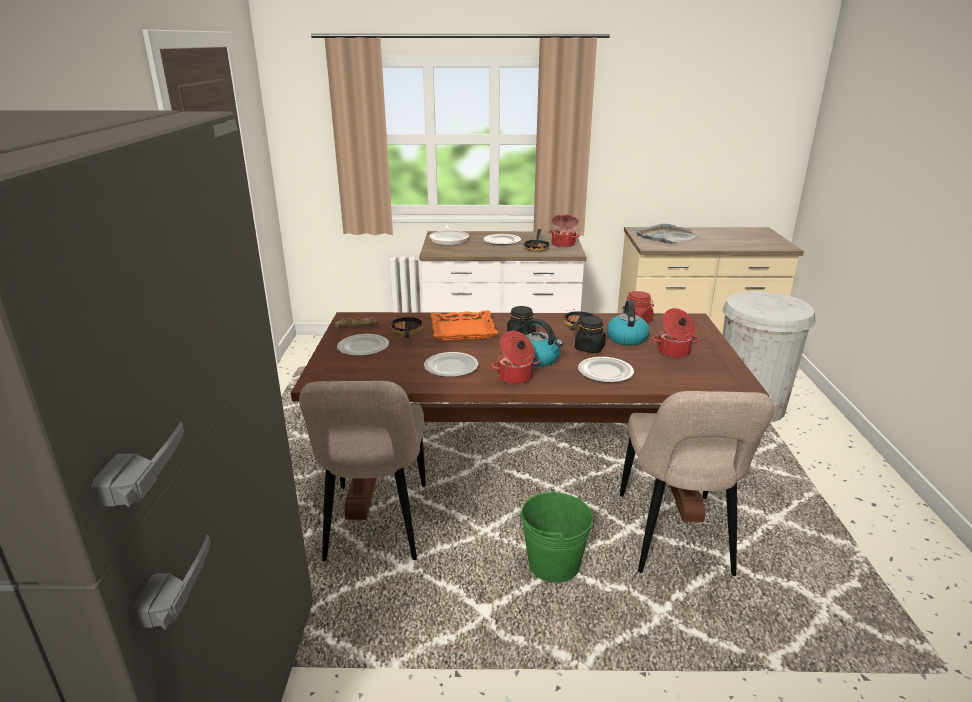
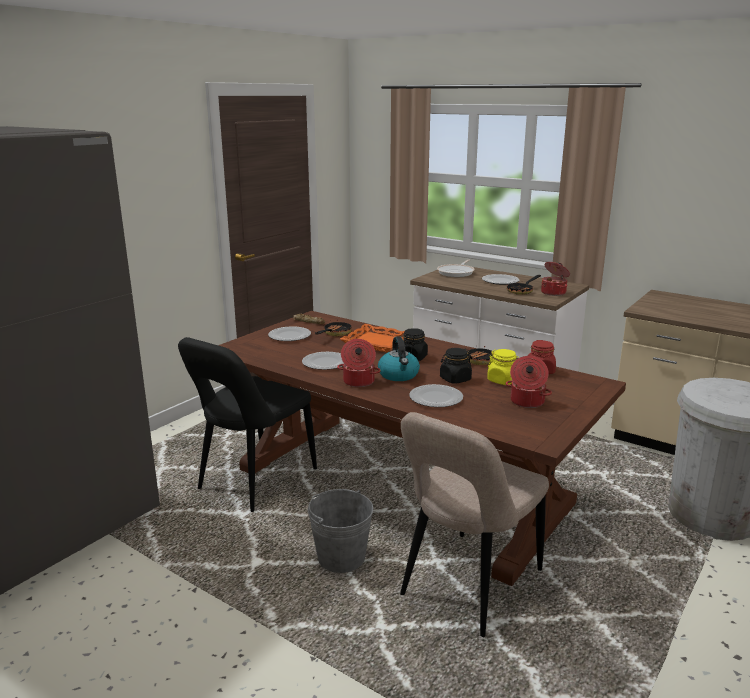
camera: 35 degrees right, 5 degrees down
(376, 526) = (253, 482): beige chair -> black chair
(553, 565) = (341, 558): green bucket -> grey bucket
(626, 338) = (503, 380): kettle -> yellow jar
(666, 237) = (679, 305): grey tray -> none

